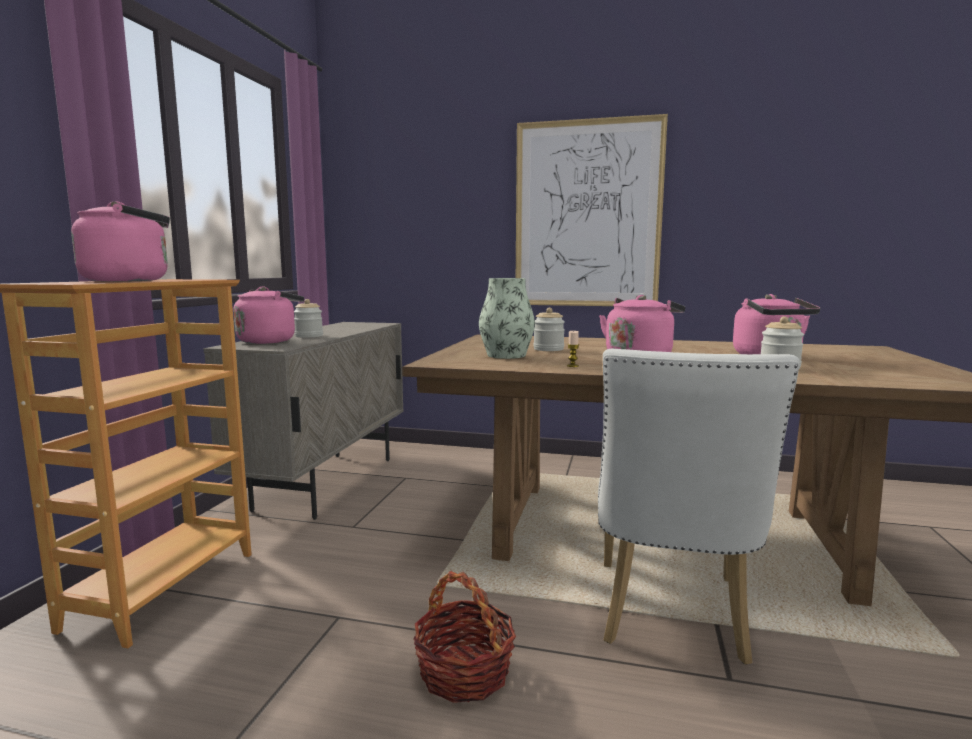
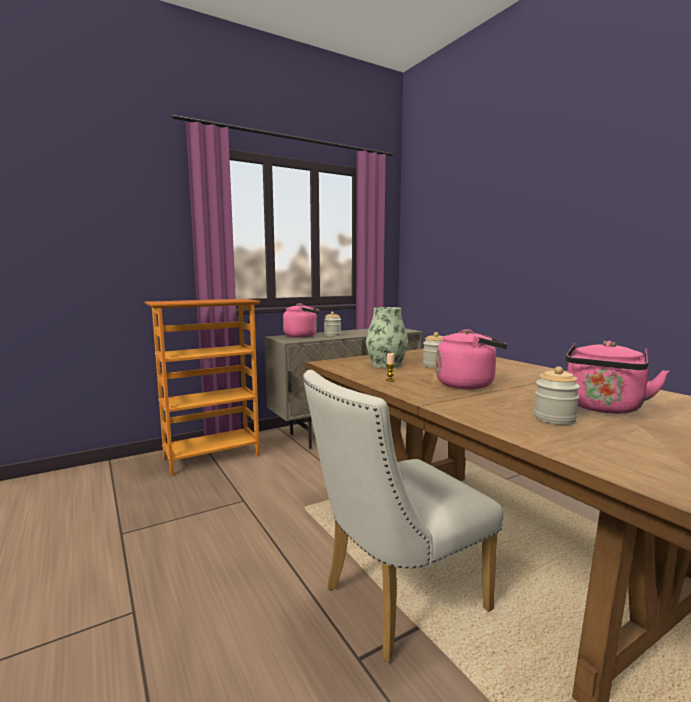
camera: 45 degrees right, 0 degrees up
(132, 281) = (202, 301): pink kettle -> none
(464, 672) = (244, 555): basket -> none
(587, 215) = (567, 246): picture -> none

